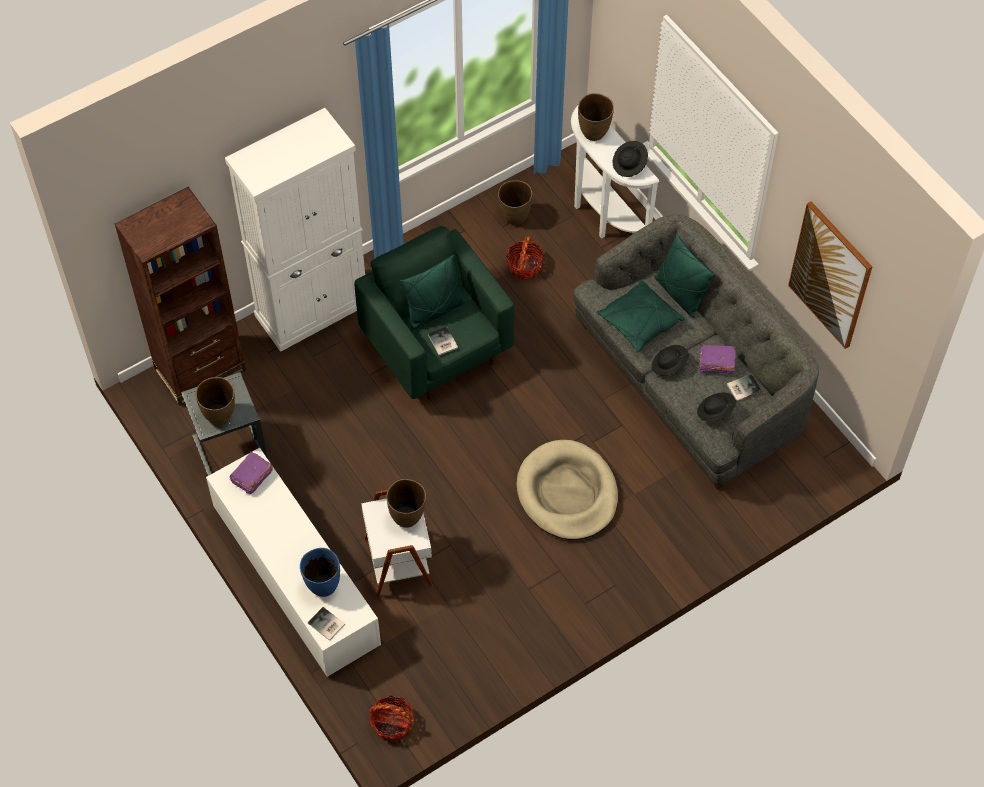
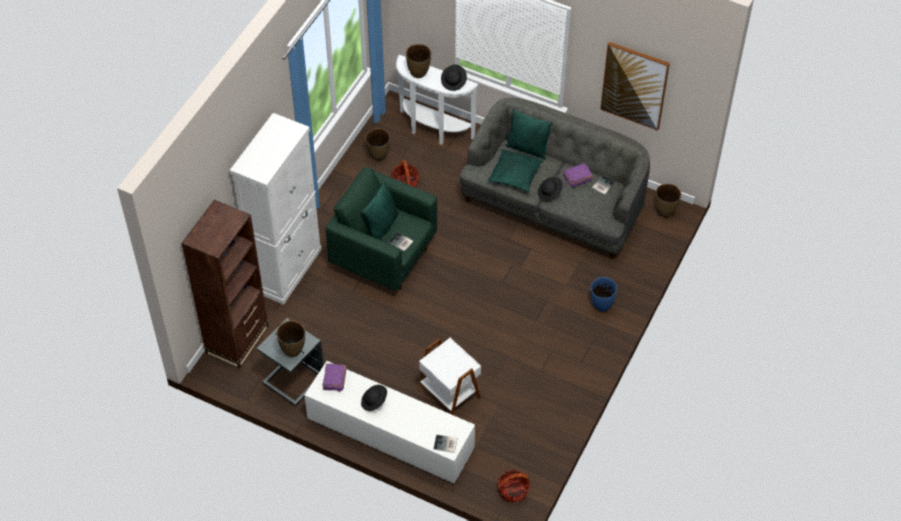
camera: 30 degrees left, 5 degrees down
(323, 586) = (427, 422): blue vase -> blue vase (601, 305)
(407, 517) = (454, 355): brown vase -> brown vase (665, 211)
(567, 493) = (525, 304): beige dog bed -> none
(715, 412) = (596, 207): black hat -> black hat (374, 402)

